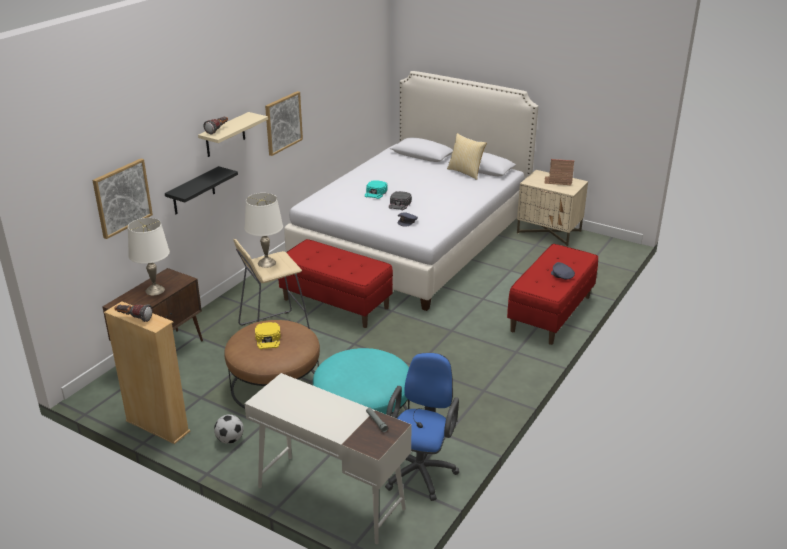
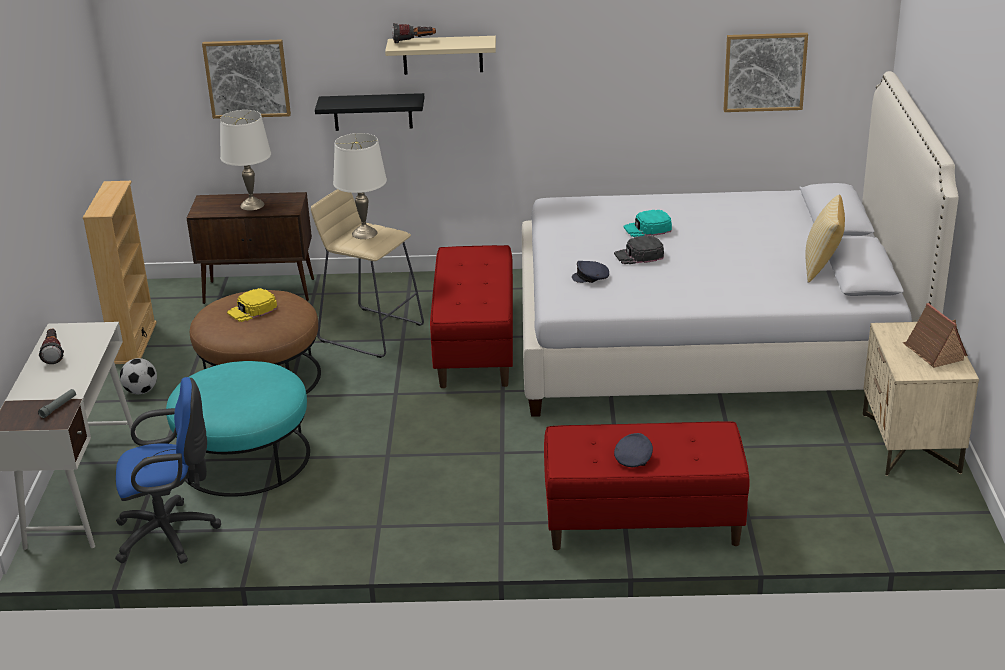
camera: 60 degrees right, 0 degrees up
(133, 318) = (101, 197): flashlight -> flashlight (53, 353)
(283, 122) = (574, 73): picture -> picture (764, 71)

